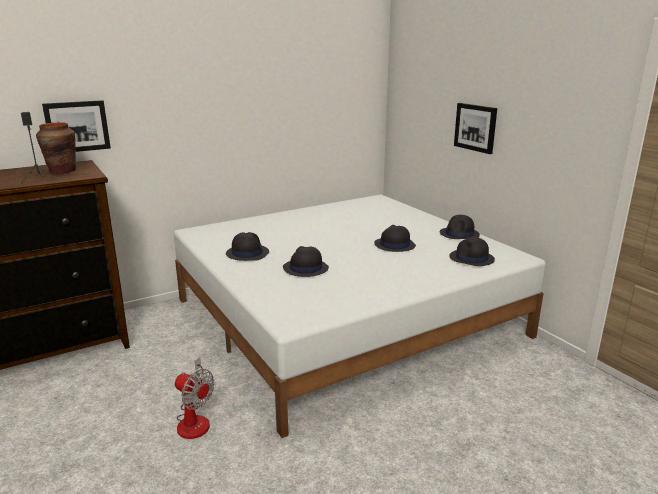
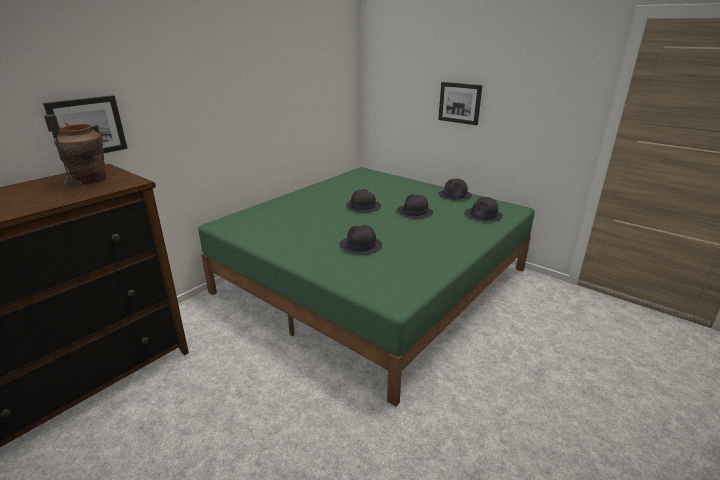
camera: 20 degrees left, 5 degrees up
(195, 419) = (305, 410): fan -> none
(247, 253) = (294, 239): black hat -> black hat (363, 206)
(346, 317) = (373, 281): white bed -> green bed

